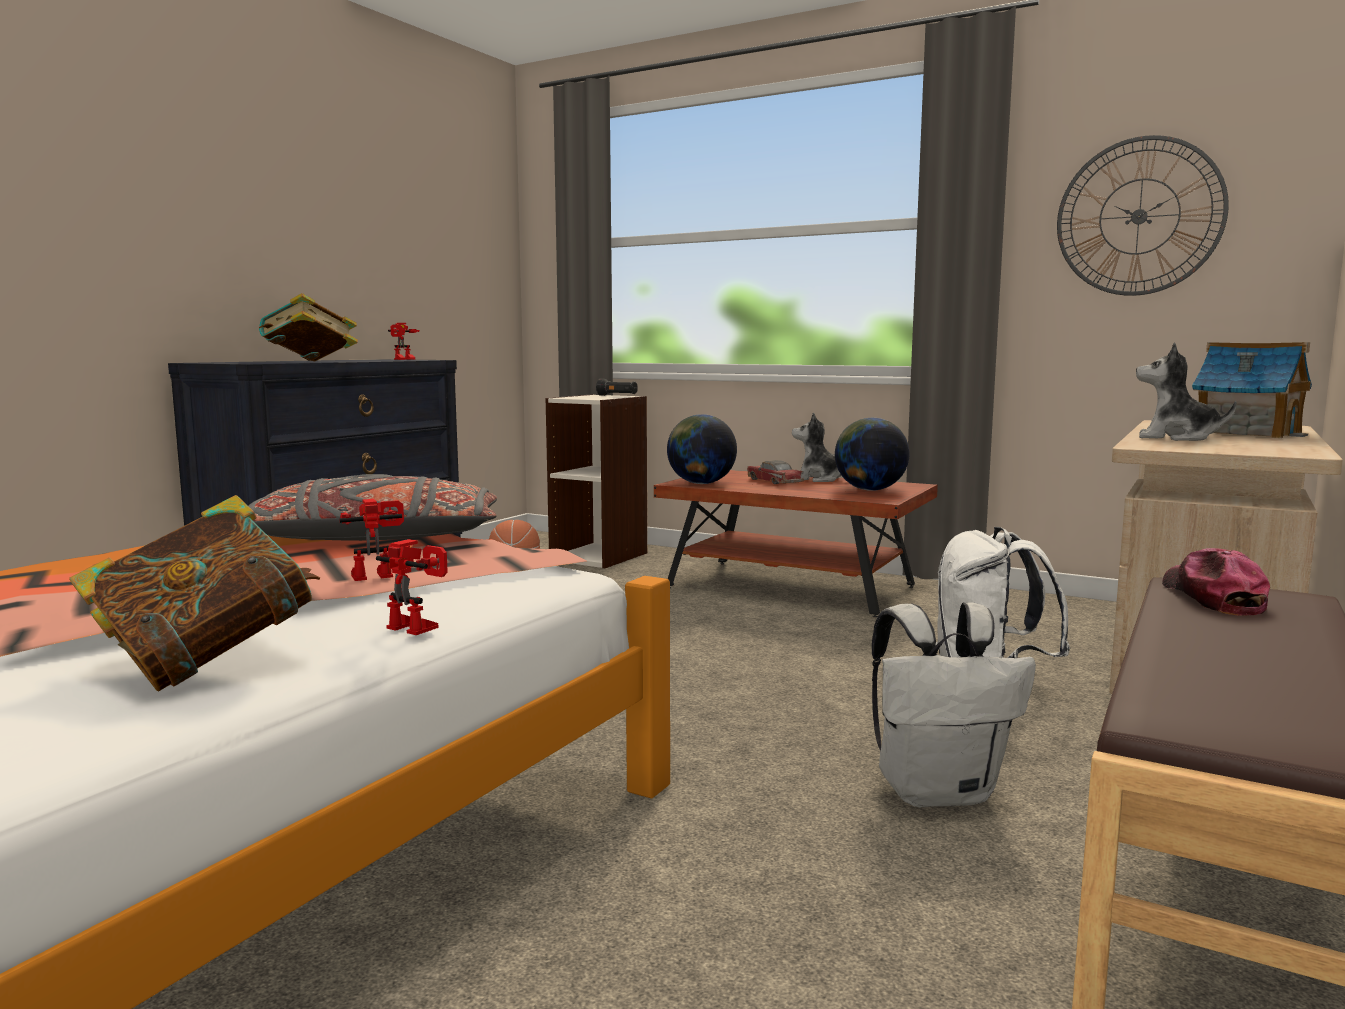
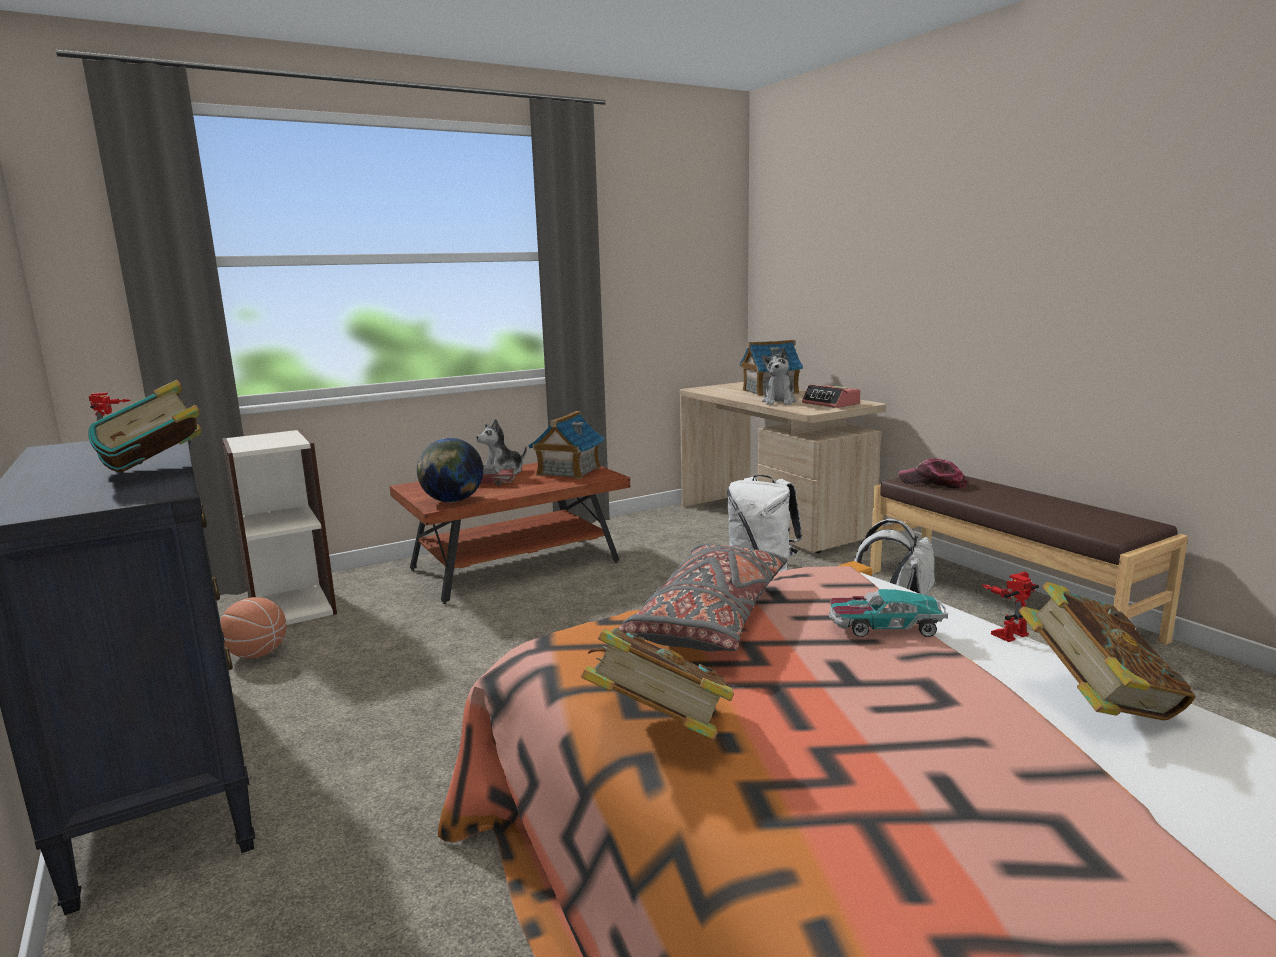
camera: 60 degrees left, 5 degrees up
(134, 548) = (658, 731): none -> book
(374, 574) = (884, 626): toy robot -> toy car
(617, 395) = (276, 434): black flashlight -> none
(869, 490) = (568, 471): globe -> toy house
(1139, 216) = (661, 259): wall clock -> none
(1176, 438) = (779, 402): plush toy -> plush toy turned 45 degrees counterclockwise
(1237, 447) = (831, 404): none -> alarm clock

